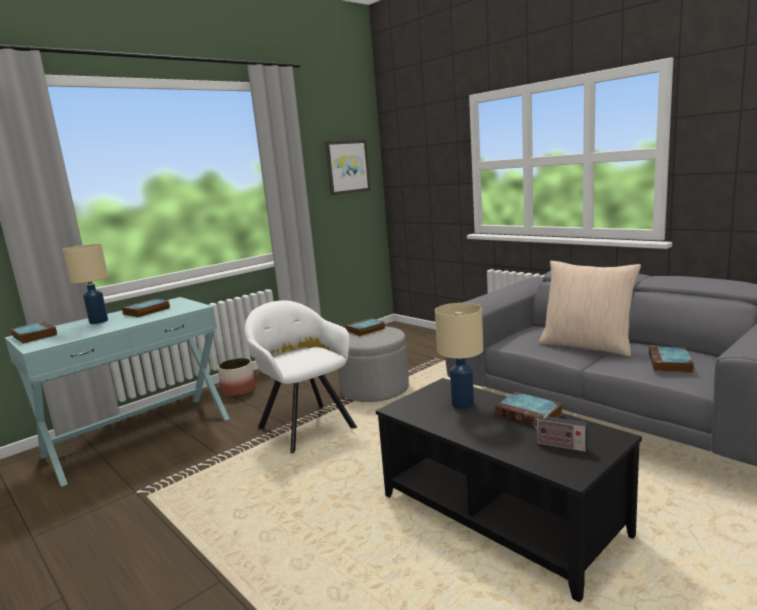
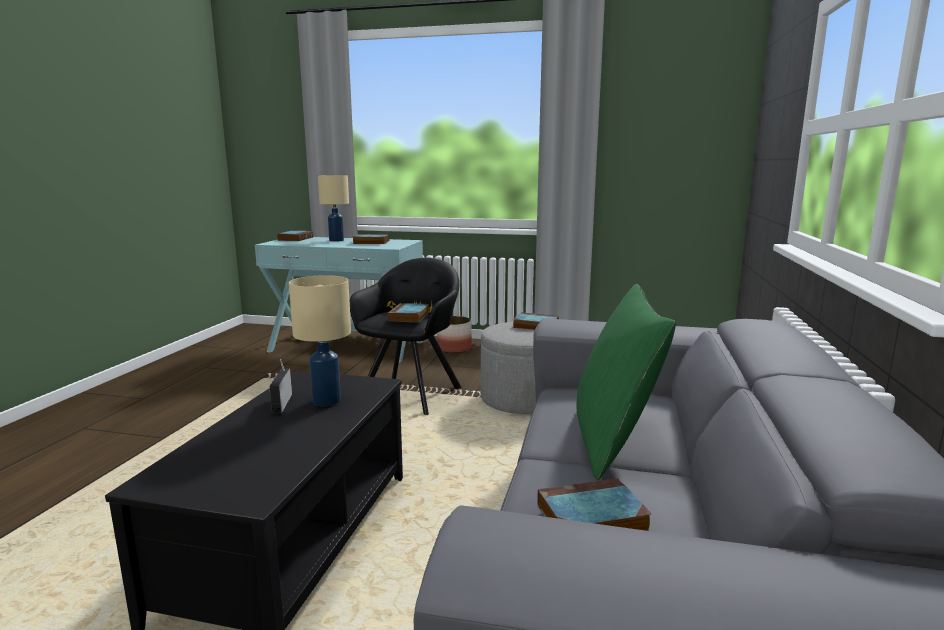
camera: 55 degrees right, 0 degrees up
(305, 425) = (412, 393): white armchair -> black armchair
(347, 167) = (686, 126): picture -> none
(530, 415) = (310, 438): book -> book (409, 316)
(558, 445) = (223, 466): radio -> radio (282, 403)
(587, 346) = (613, 441): beige pillow -> green pillow

